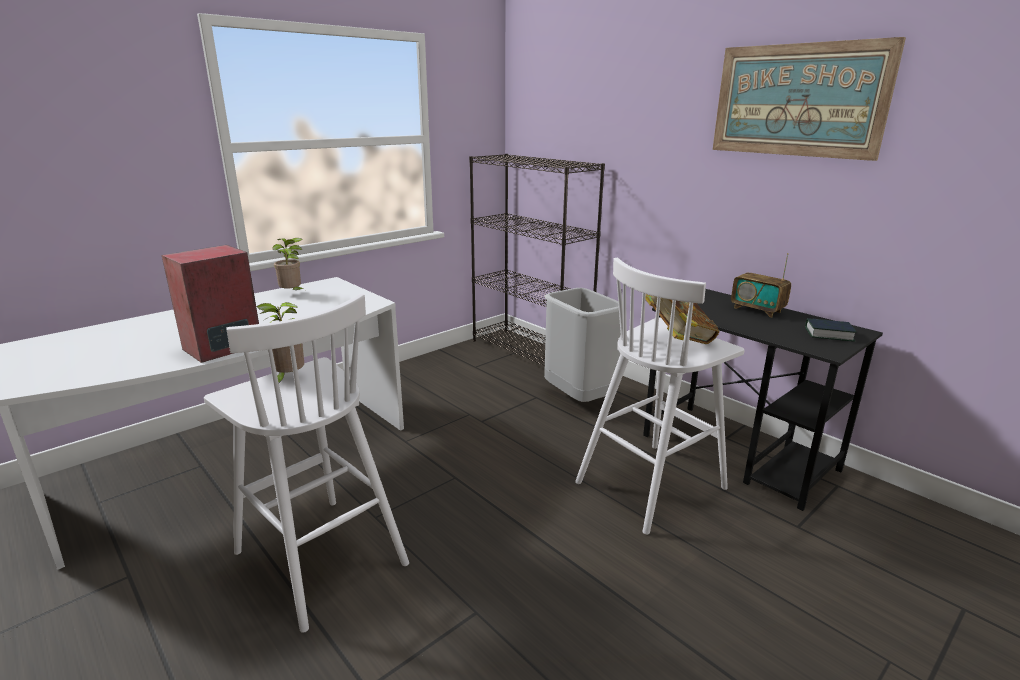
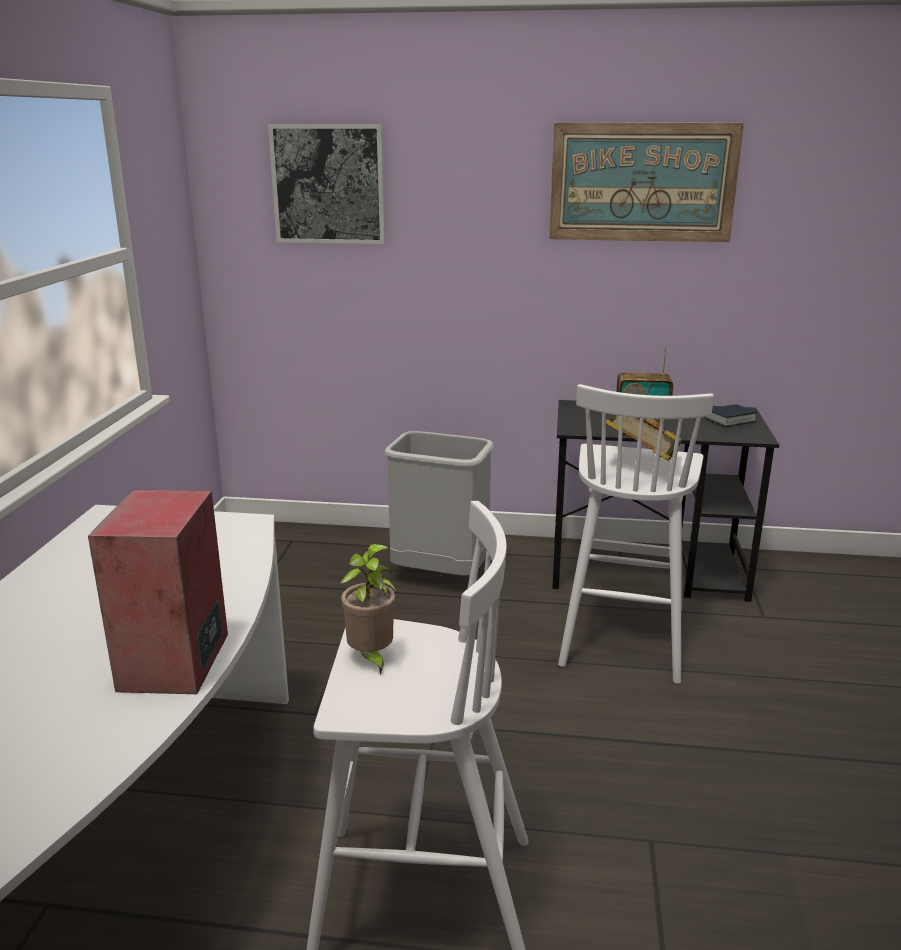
camera: 40 degrees left, 0 degrees up
(293, 293) = (86, 550): potted plant -> none
(530, 352) = (307, 539): black bookcase -> none
(574, 102) = (329, 184): none -> picture

